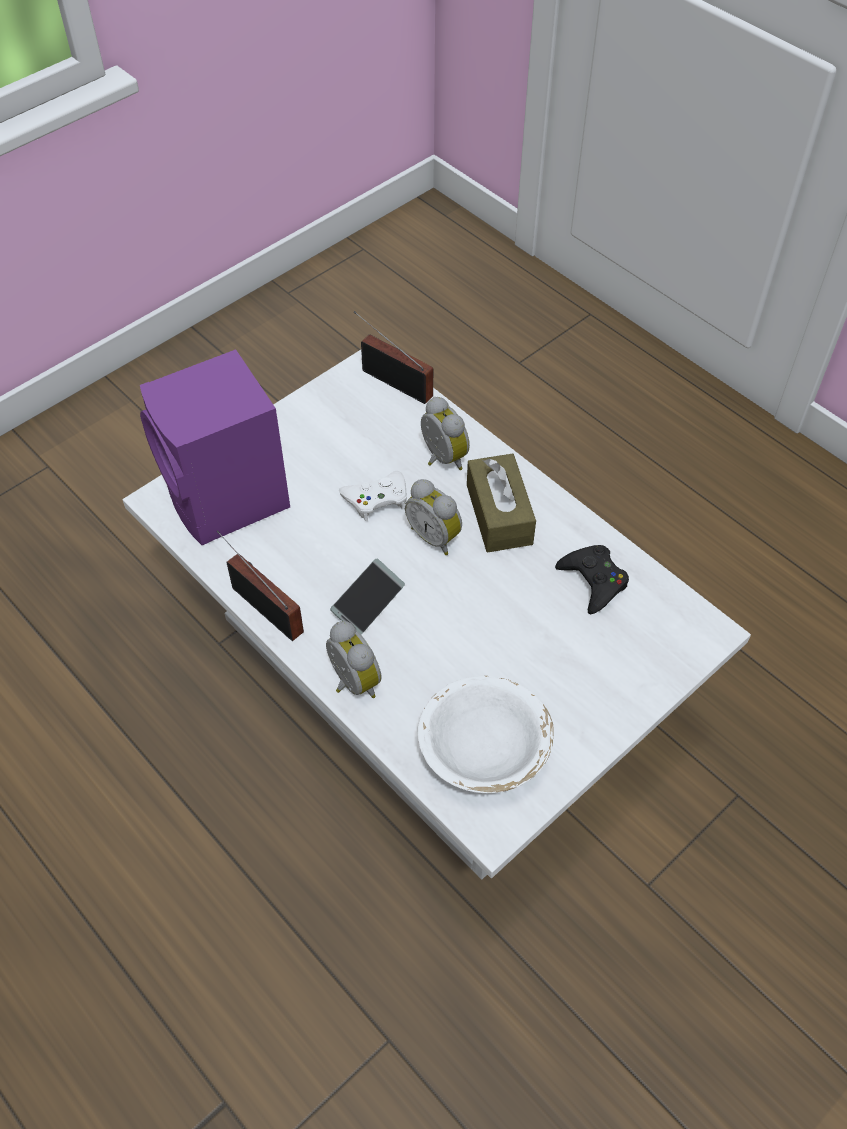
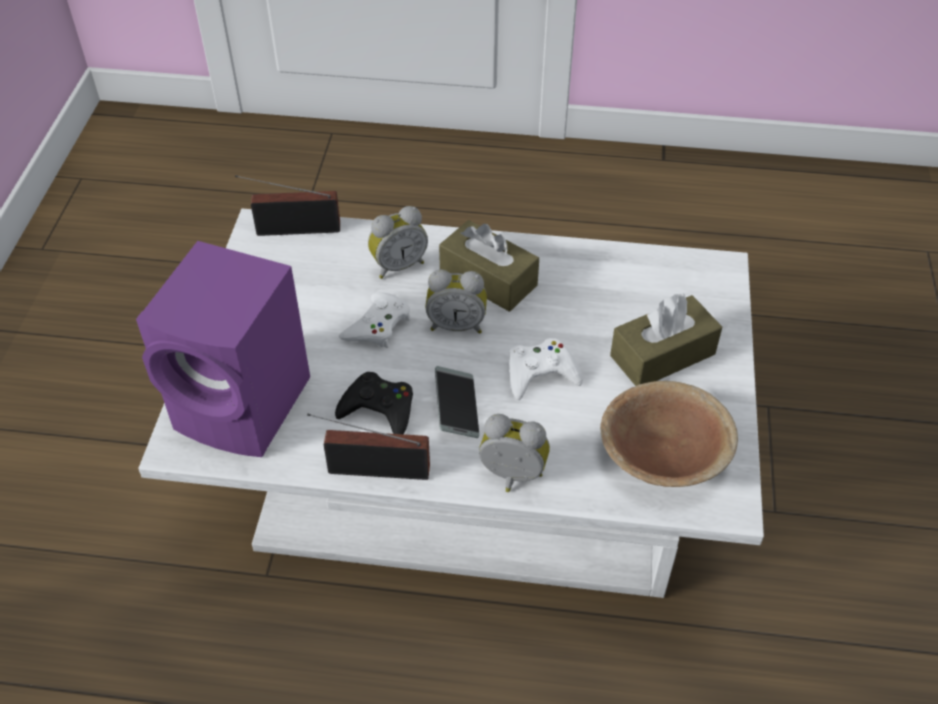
camera: 40 degrees left, 5 degrees down
(441, 459) = (398, 265): alarm clock -> alarm clock turned 135 degrees clockwise
(458, 619) = (540, 373): none -> white game controller
(483, 750) = (663, 454): white bowl -> brown bowl
(572, 671) = (662, 355): none -> brown tissue box
(593, 581) = (608, 283): black game controller -> black game controller (379, 409)

